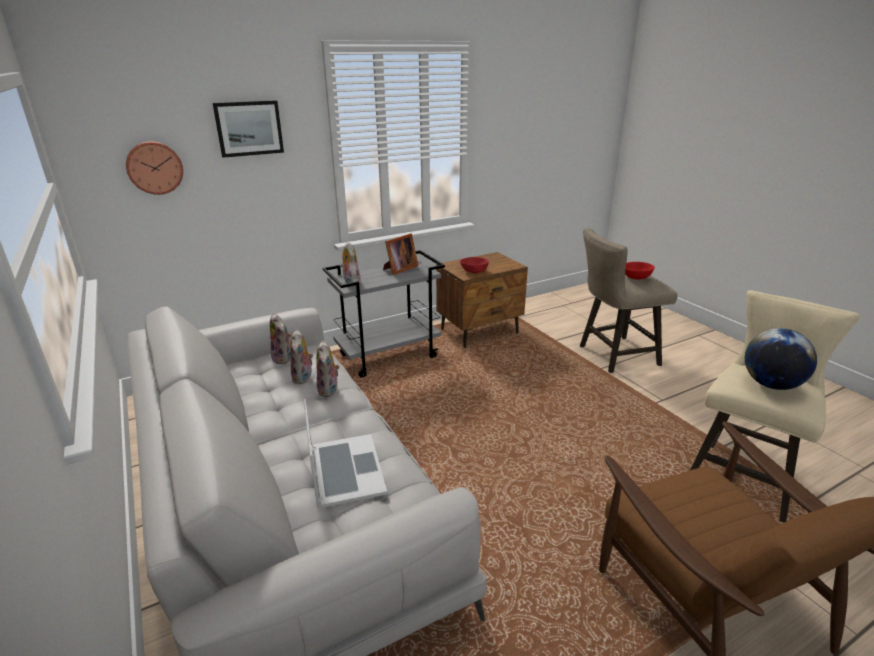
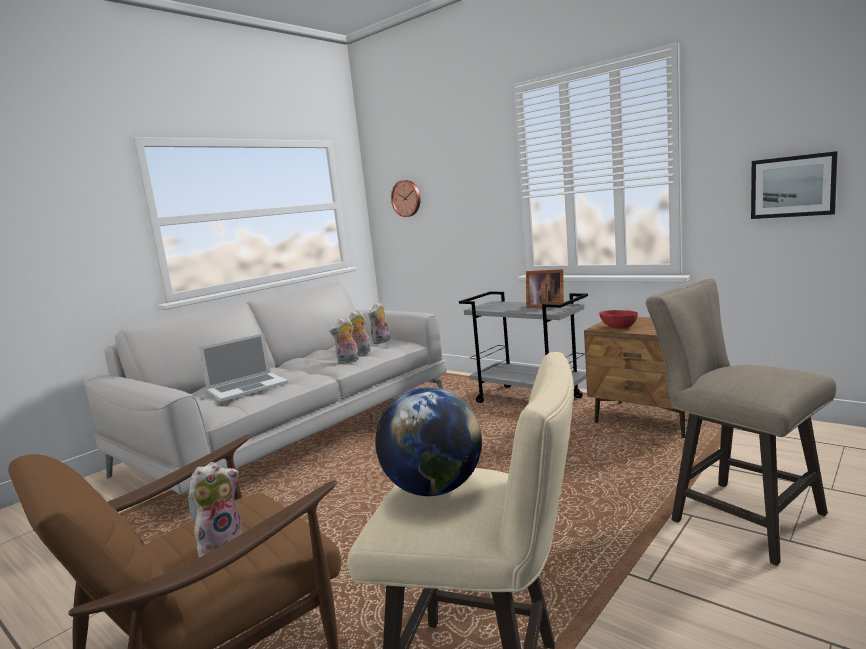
camera: 70 degrees right, 15 degrees down
(249, 128) = (459, 167): picture -> picture (792, 186)
(350, 282) = (489, 306): plush toy -> plush toy (222, 545)
(637, 277) = (754, 374): red bowl -> none

